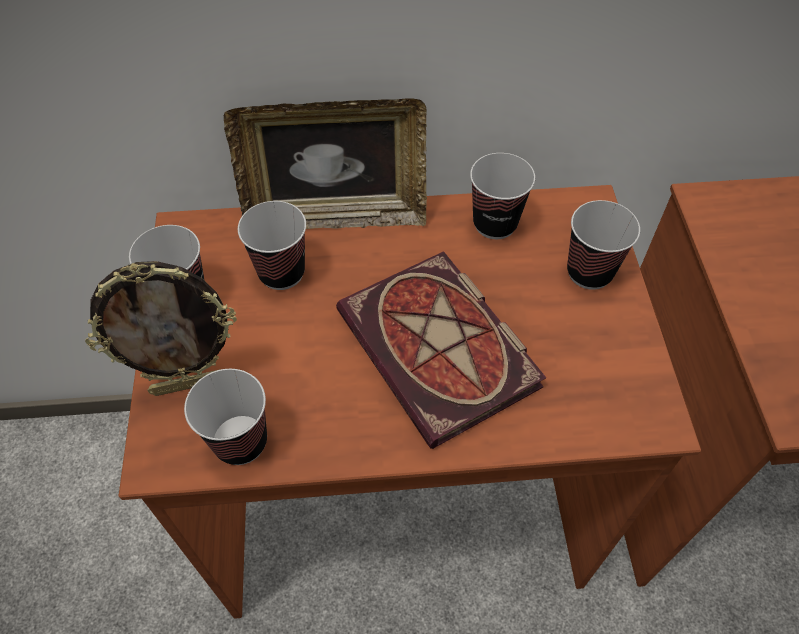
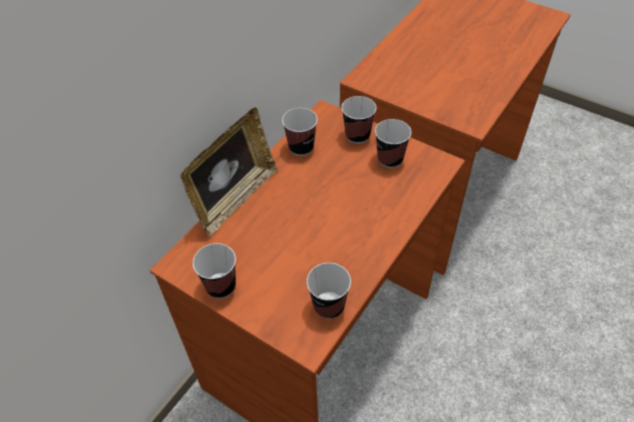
camera: 50 degrees left, 5 degrees down
(189, 383) = (277, 310): picture frame -> none
(281, 272) = (247, 238): cup -> cup (390, 159)
(443, 351) = (350, 206): book -> none

